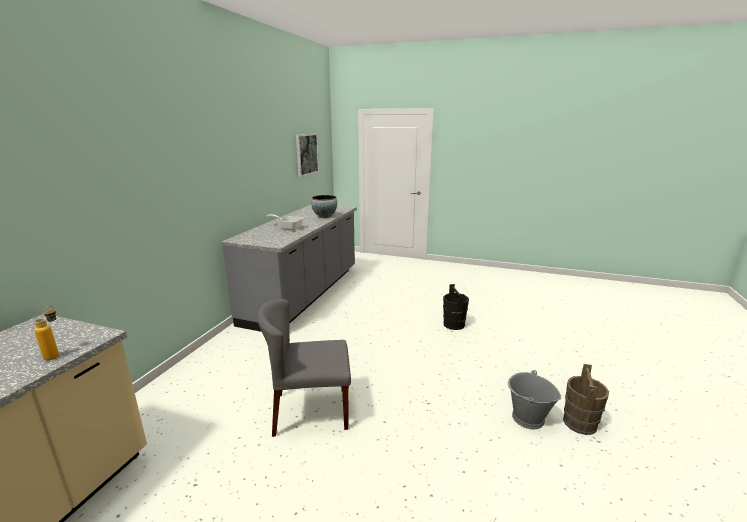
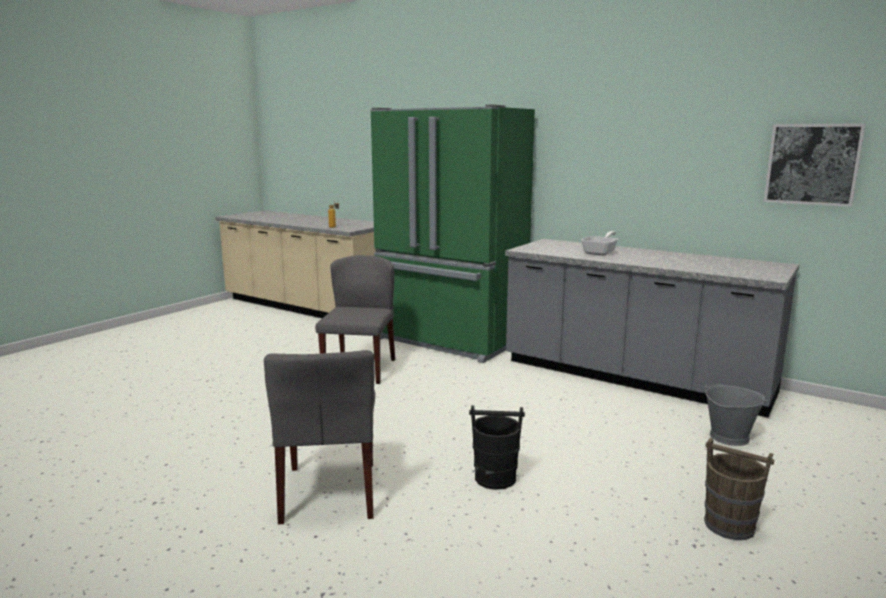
camera: 105 degrees right, 5 degrees down
(218, 370) = (449, 340): none -> green fridge
(324, 216) = (680, 265): bowl -> none
(512, 369) = (330, 492): none -> grey chair
(527, 418) = (237, 469): grey bucket -> grey bucket (728, 436)
(580, 423) = (189, 503): brown bucket -> brown bucket (730, 526)

